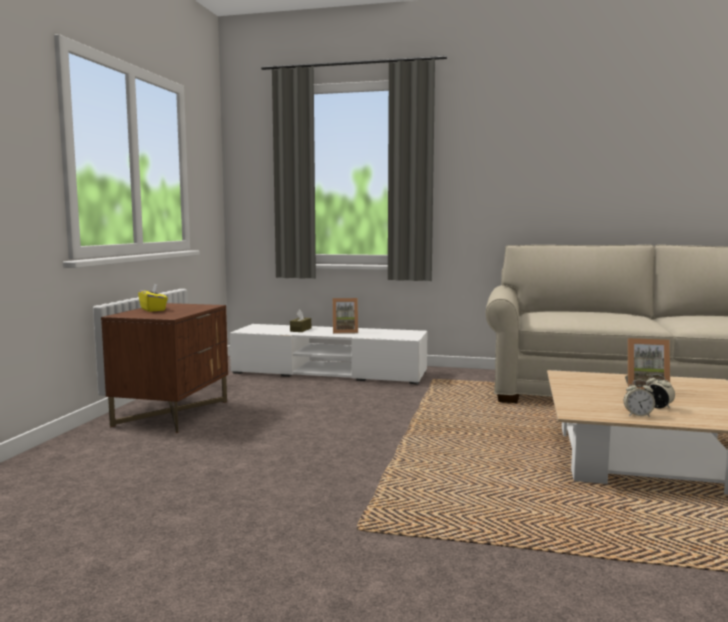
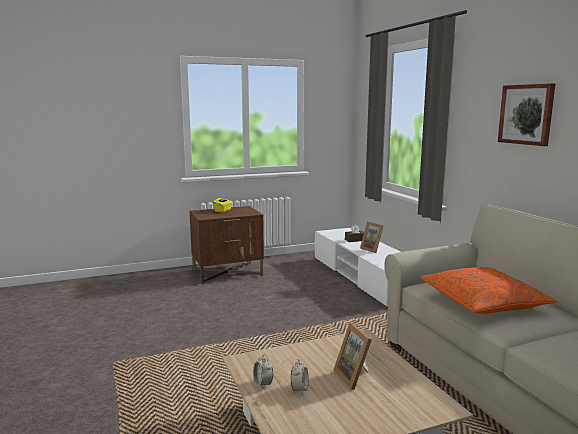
camera: 55 degrees right, 5 degrees up
(521, 160) = (526, 114): none -> picture
(599, 318) = (482, 302): none -> orange pillow

